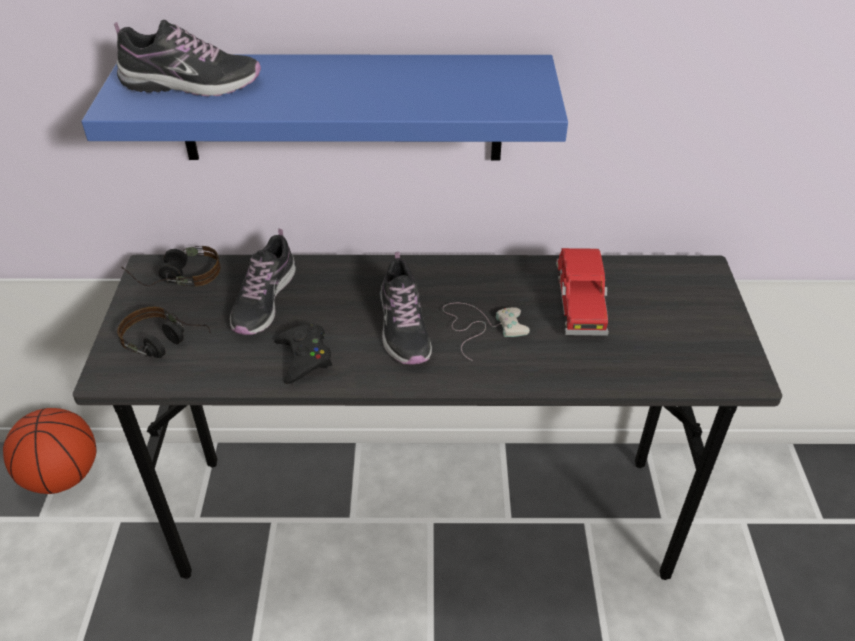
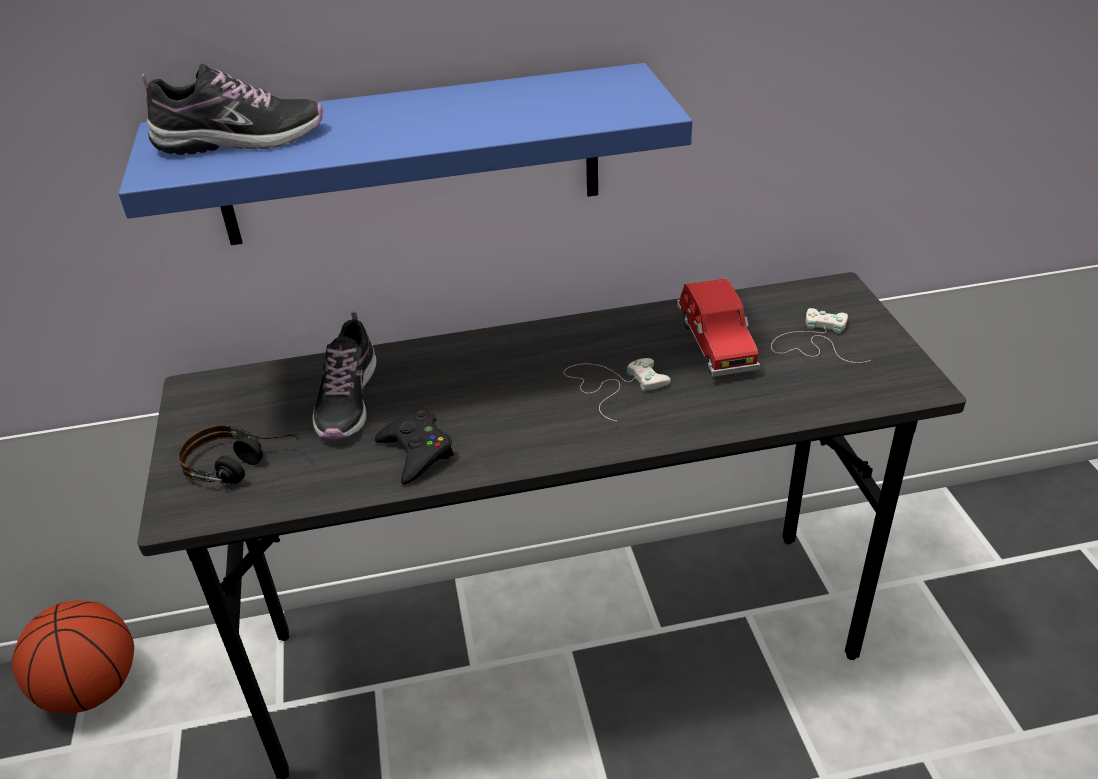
camera: 10 degrees left, 5 degrees down
(176, 277) = (230, 392): headphones -> none
(403, 327) = (524, 401): shoe -> none
(666, 316) = (814, 341): none -> white game controller

